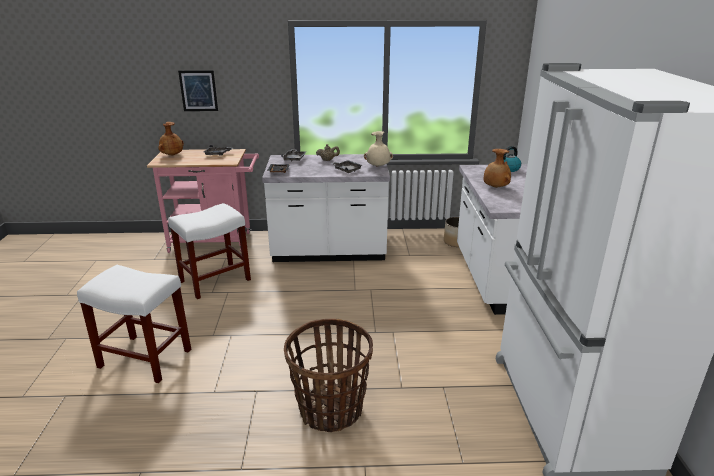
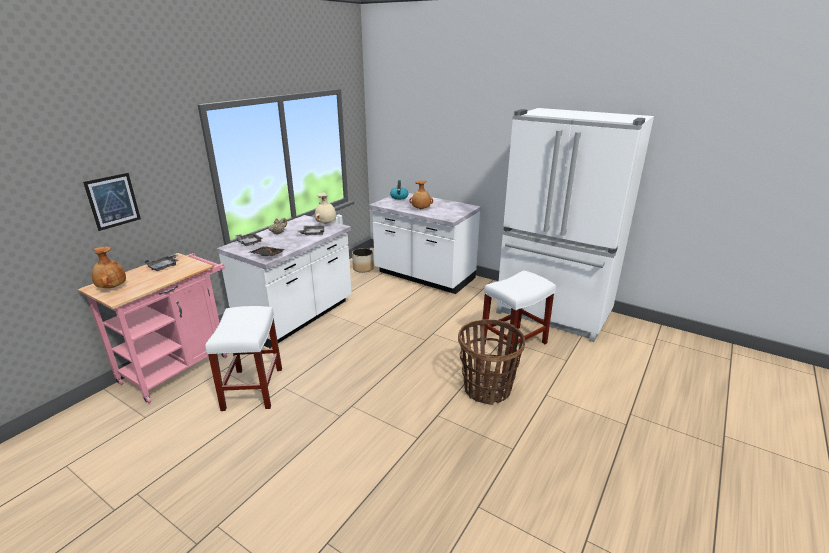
camera: 55 degrees left, 0 degrees up
(146, 358) = (328, 467): white stool -> white stool (514, 343)

